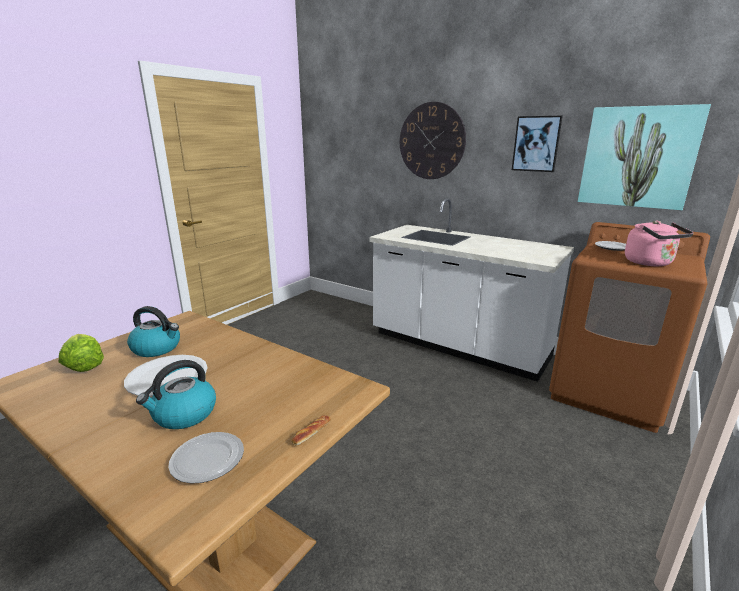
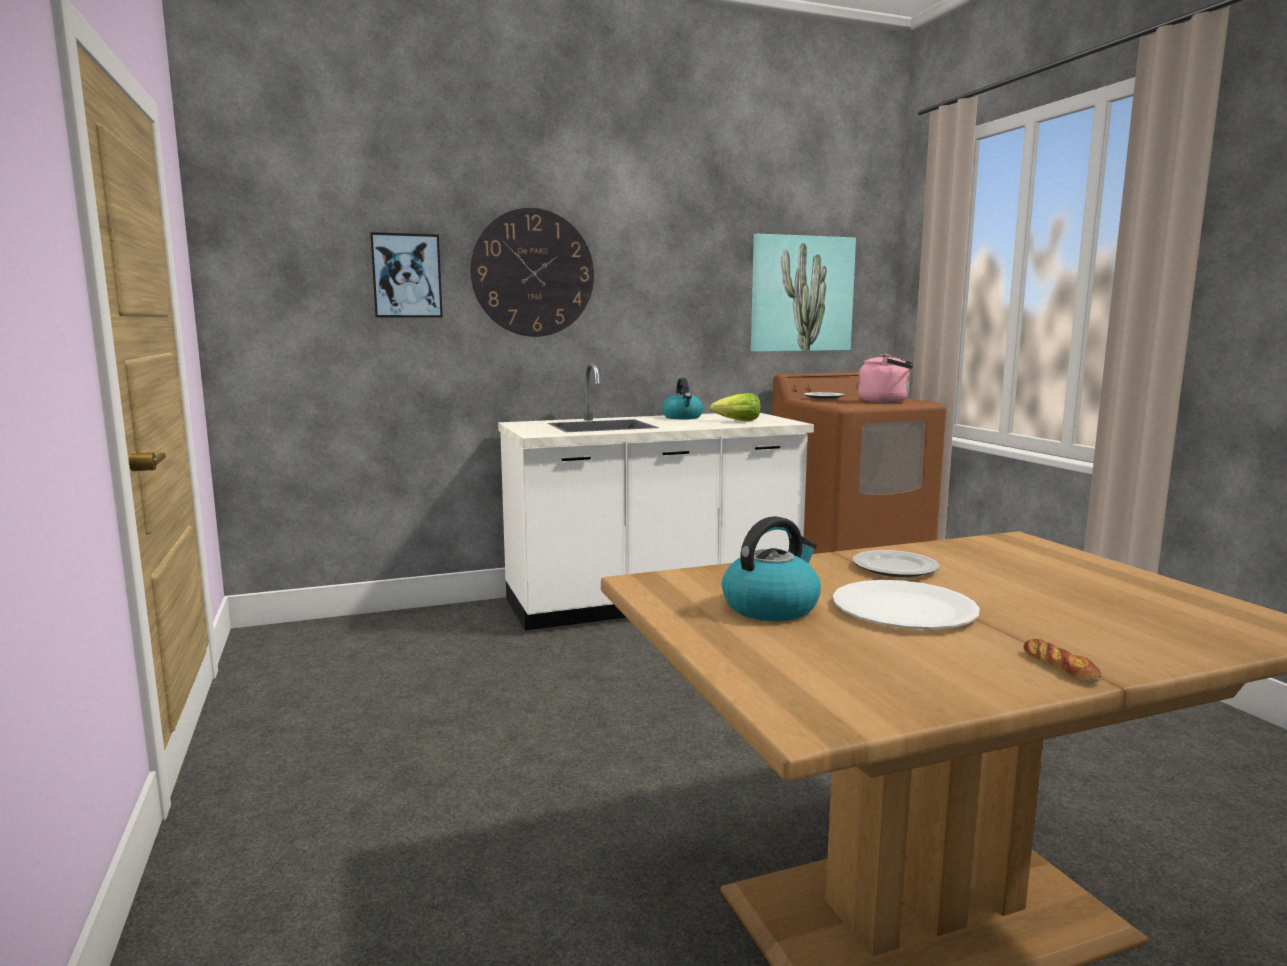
camera: 55 degrees left, 10 degrees down
(84, 364) = (784, 659): lettuce -> lettuce (737, 421)
(184, 414) = (1038, 609): kettle -> kettle (682, 417)
(207, 460) = (1161, 609): plate -> plate (895, 568)
(312, 433) = (1112, 566): bread -> bread (1060, 667)
(536, 144) = (693, 278): picture -> picture (406, 276)

